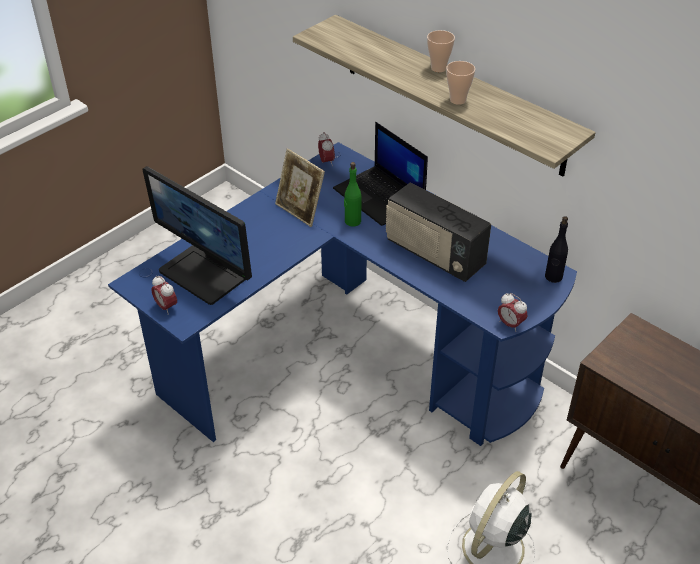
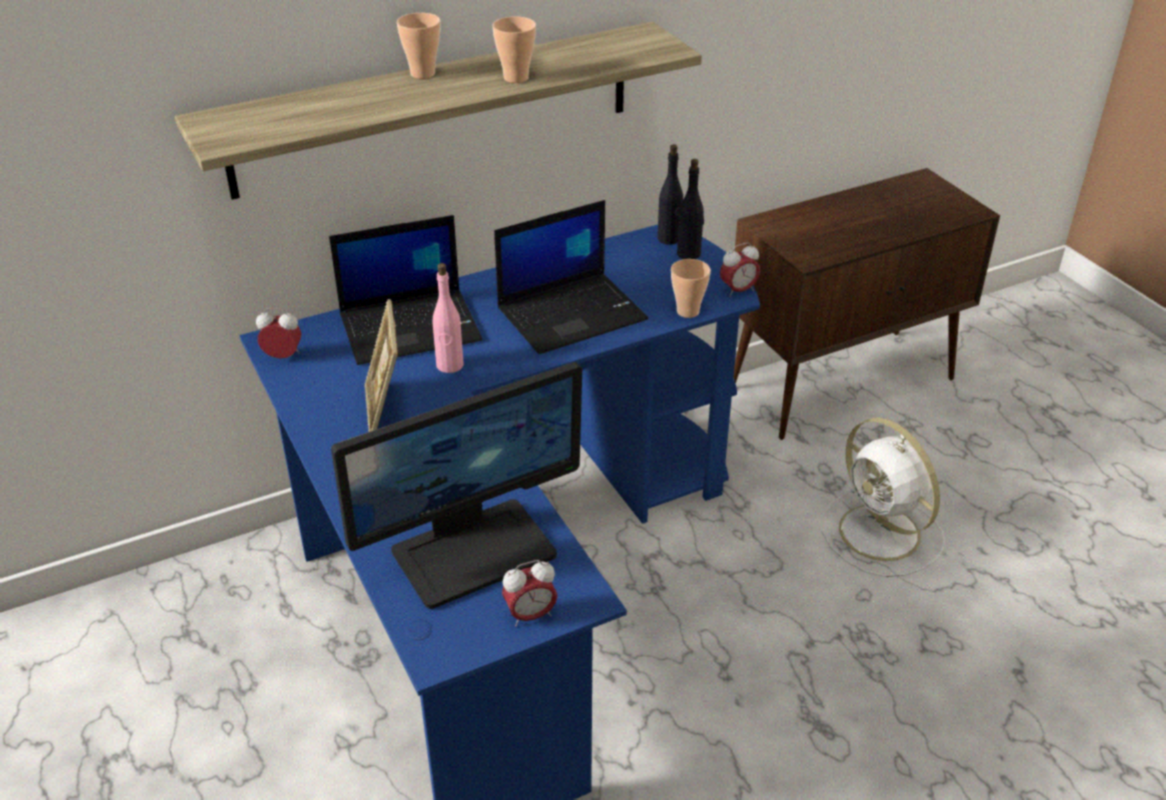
camera: 70 degrees left, 5 degrees down
(300, 211) = (385, 411): picture frame -> picture frame turned 105 degrees clockwise
(352, 221) = (450, 365): green bottle -> pink bottle
(434, 254) = (572, 313): radio -> laptop
(469, 305) = (688, 311): none -> cup
(541, 290) = (689, 254): none -> black bottle

